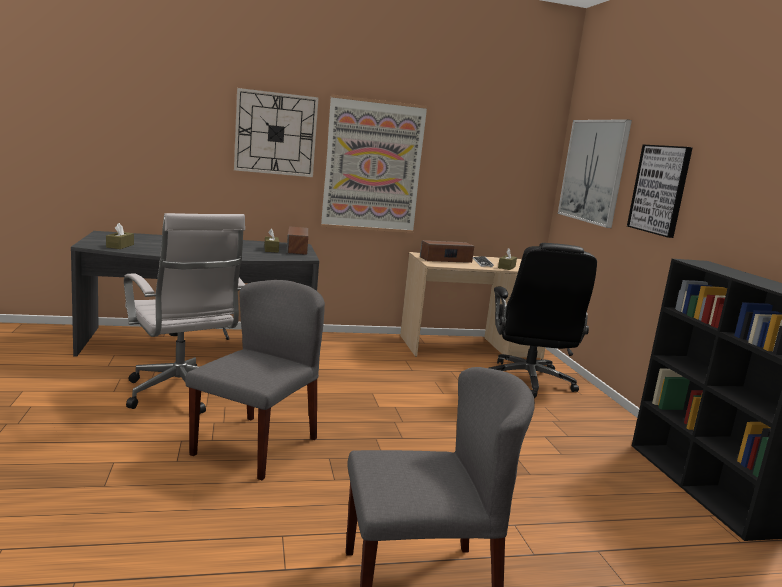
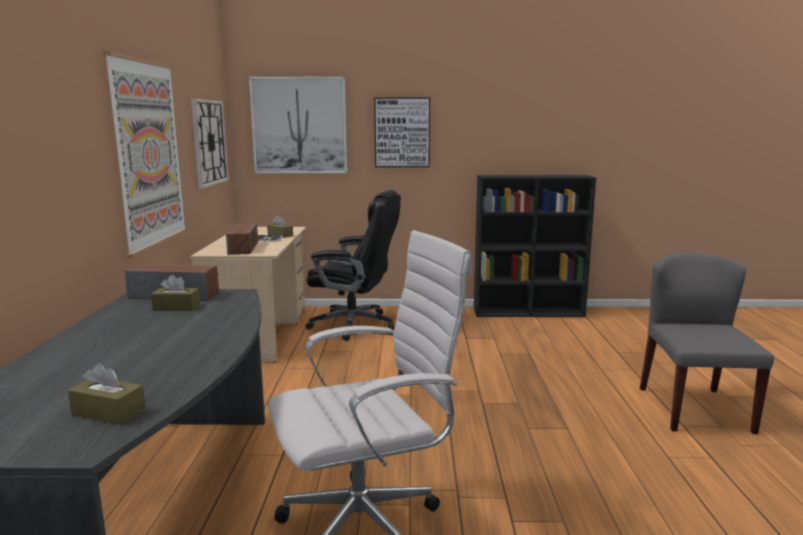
camera: 75 degrees left, 0 degrees up
(255, 445) = (513, 467): grey chair -> none
(276, 133) = (65, 122): wall clock -> wall clock (209, 142)

